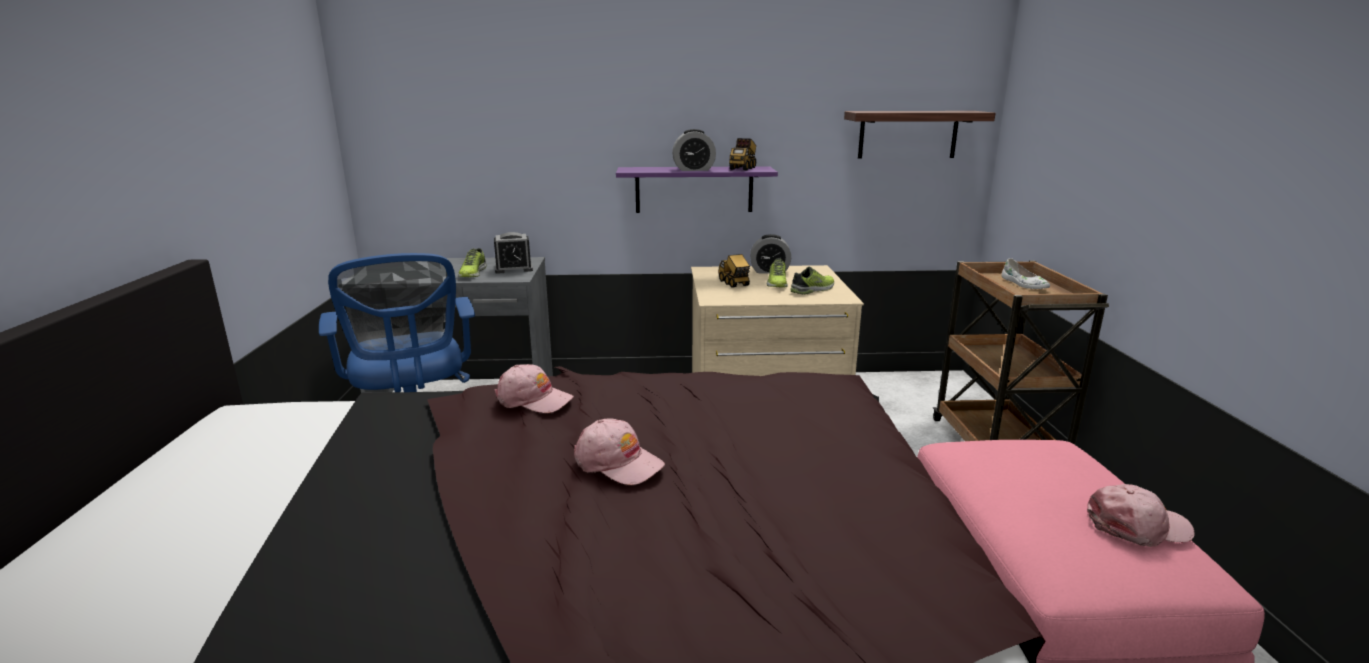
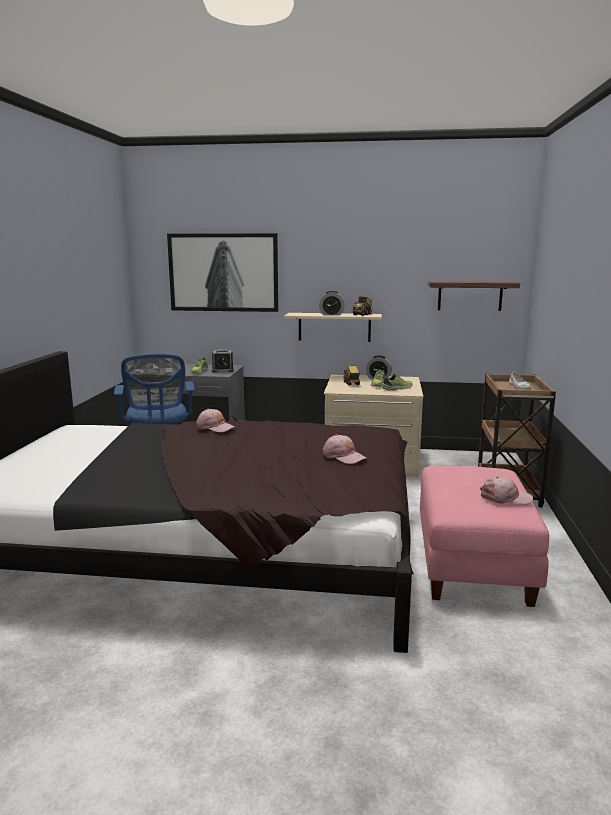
camera: 10 degrees right, 5 degrees down
(502, 99) = (223, 272): none -> picture
(618, 462) = (246, 450): pink cap -> pink cap (343, 456)
(694, 189) = (334, 327): purple shelf -> beige shelf

